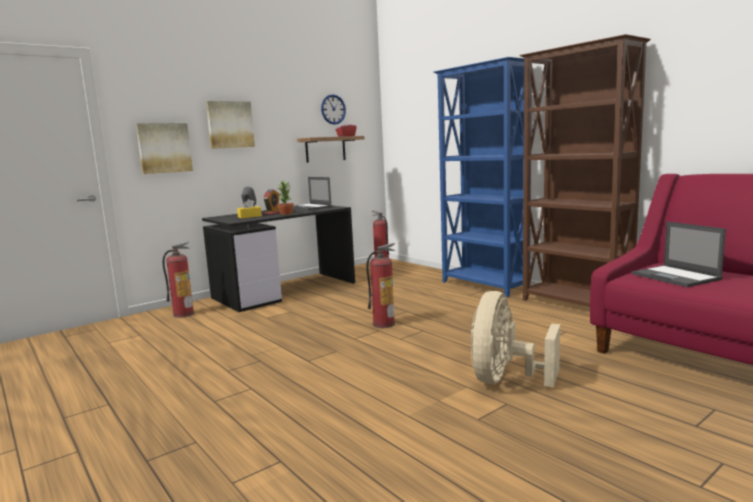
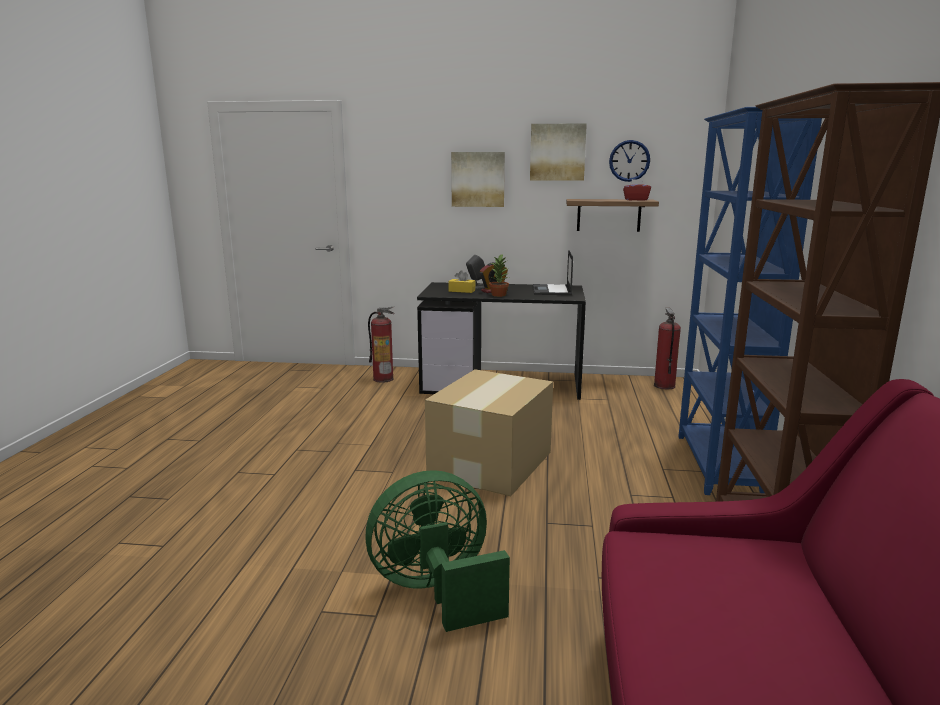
camera: 45 degrees right, 5 degrees up
(164, 148) = (402, 203): picture -> picture (557, 152)
(384, 324) = (492, 463): fire extinguisher -> cardboard box
(505, 380) = (437, 591): beige fan -> green fan
(676, 277) = (704, 577): laptop -> none

